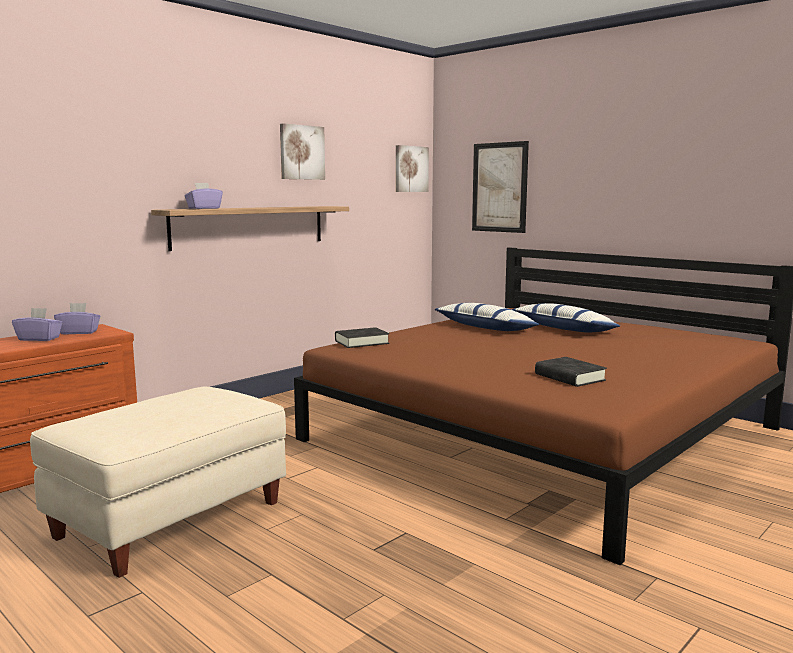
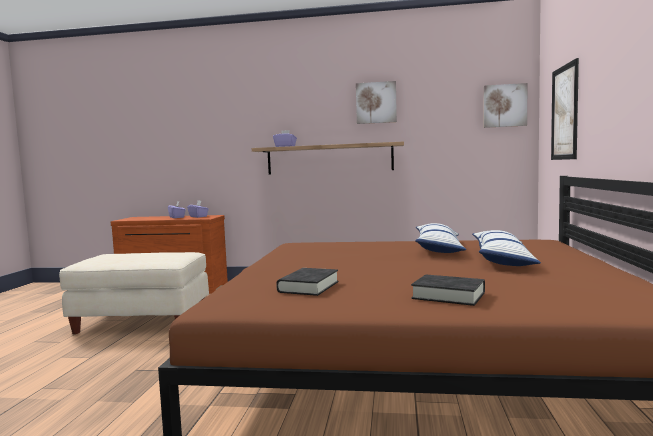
camera: 55 degrees right, 5 degrees down
(361, 342) = (318, 243): black book -> black book (448, 295)

